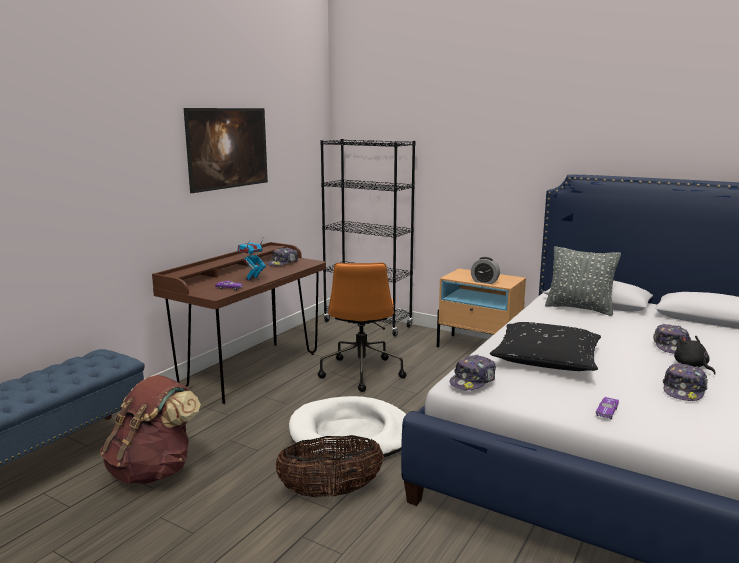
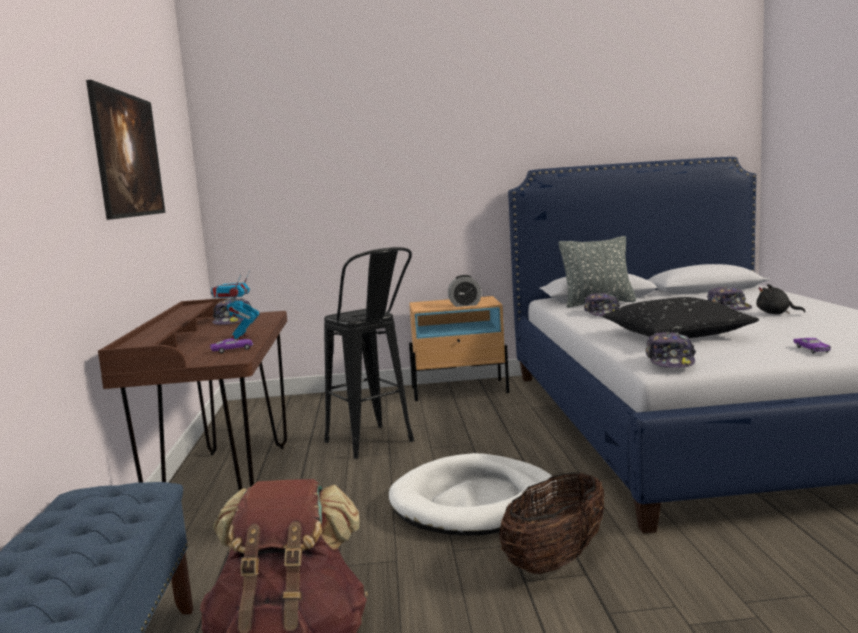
camera: 35 degrees left, 5 degrees down
(361, 372) = (376, 445): orange office chair -> black stool
(367, 324) = (299, 403): black bookcase -> none
(684, 390) = (812, 326): cap -> cap (602, 313)

